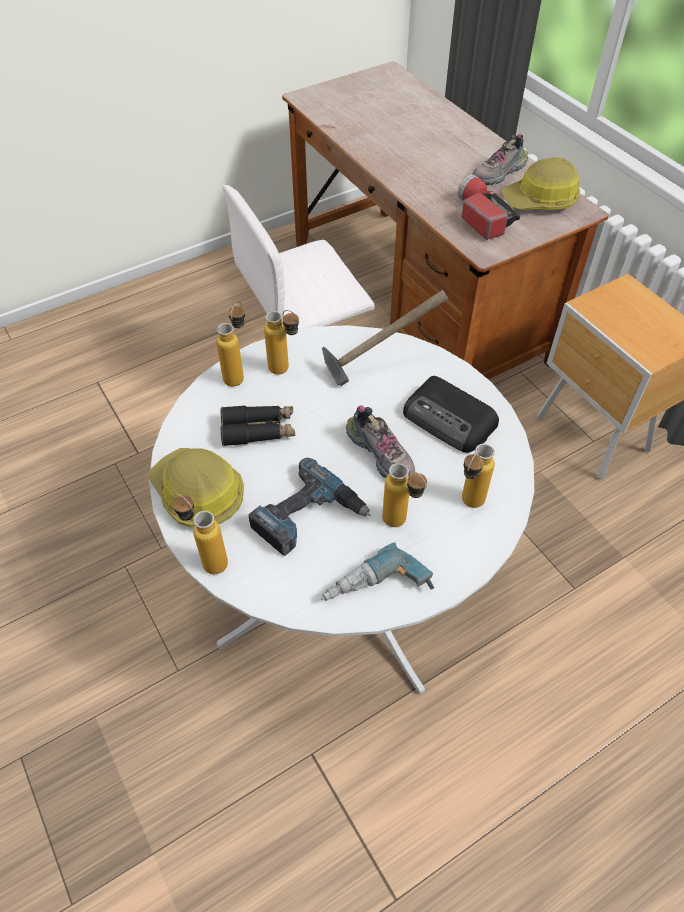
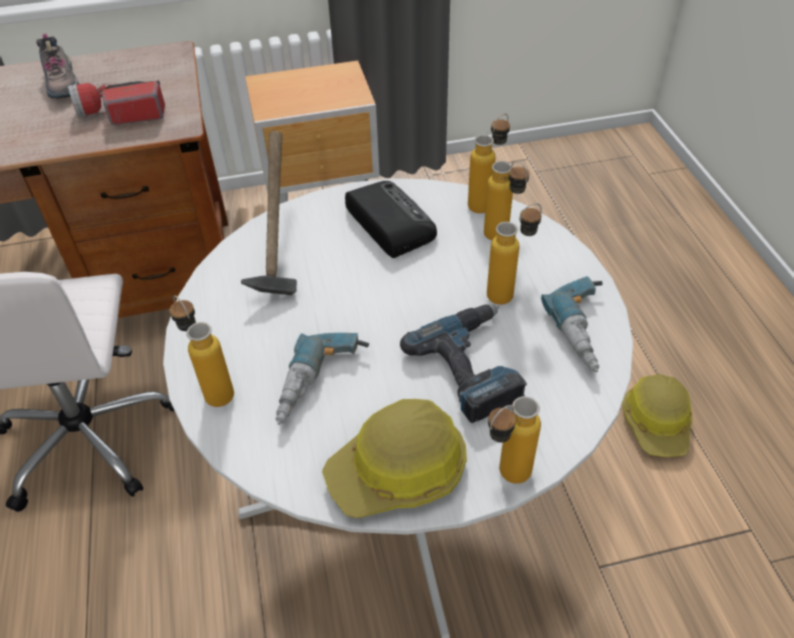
camera: 70 degrees left, 5 degrees down
(259, 430) = (322, 386): black binoculars -> power drill
(286, 371) = (237, 339): bottle -> bottle (486, 202)
(382, 454) = (411, 284): shoe -> none
(450, 420) = (388, 223): radio -> radio turned 90 degrees counterclockwise
(541, 201) = (133, 70): hard hat -> hard hat (657, 423)

